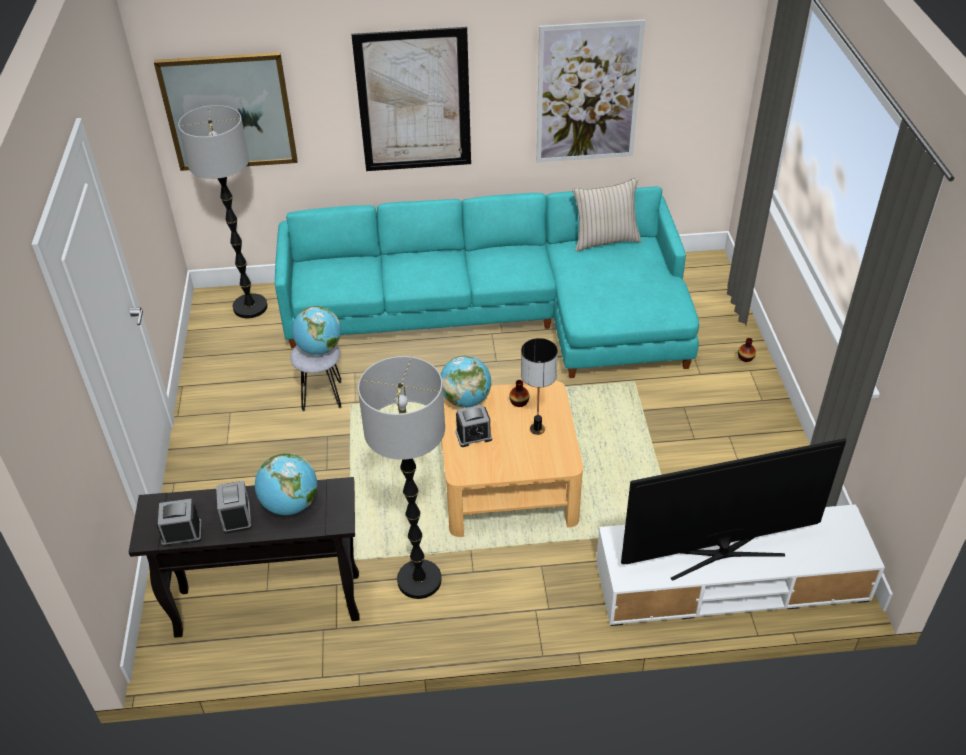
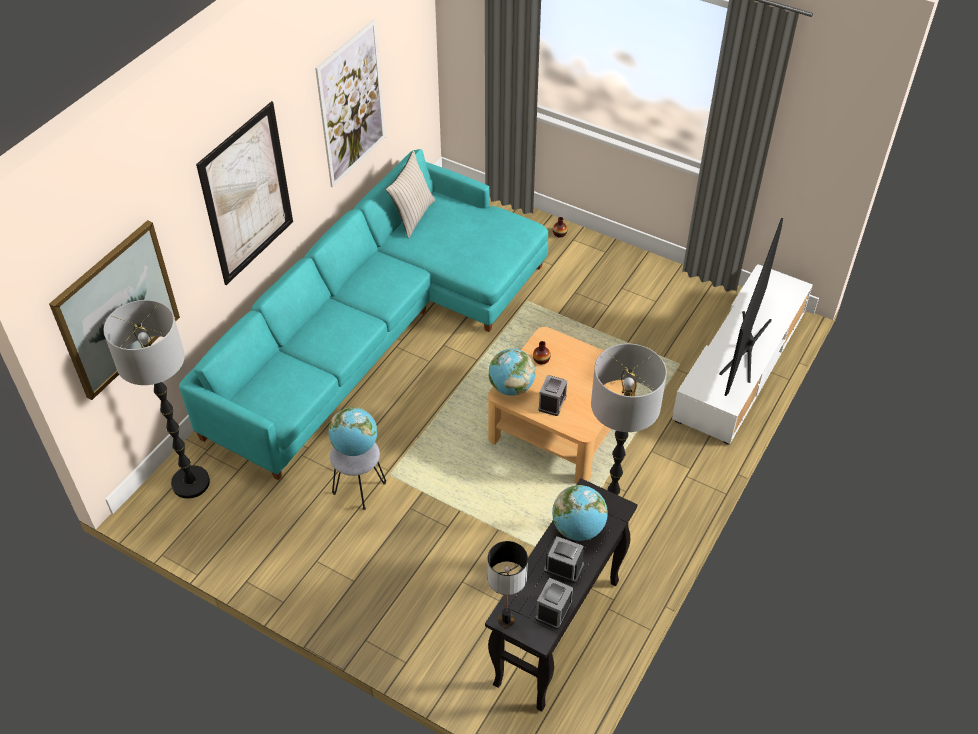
camera: 55 degrees left, 5 degrees up
(537, 429) = (577, 366): table lamp -> table lamp (506, 621)

